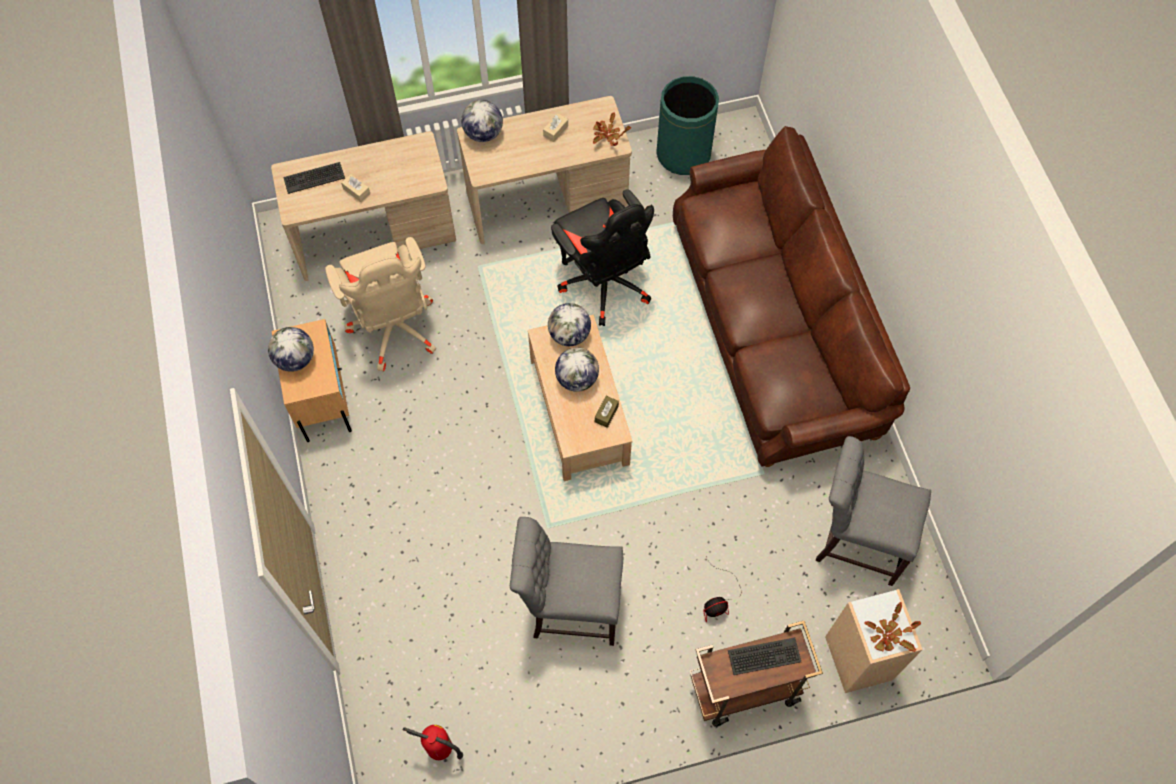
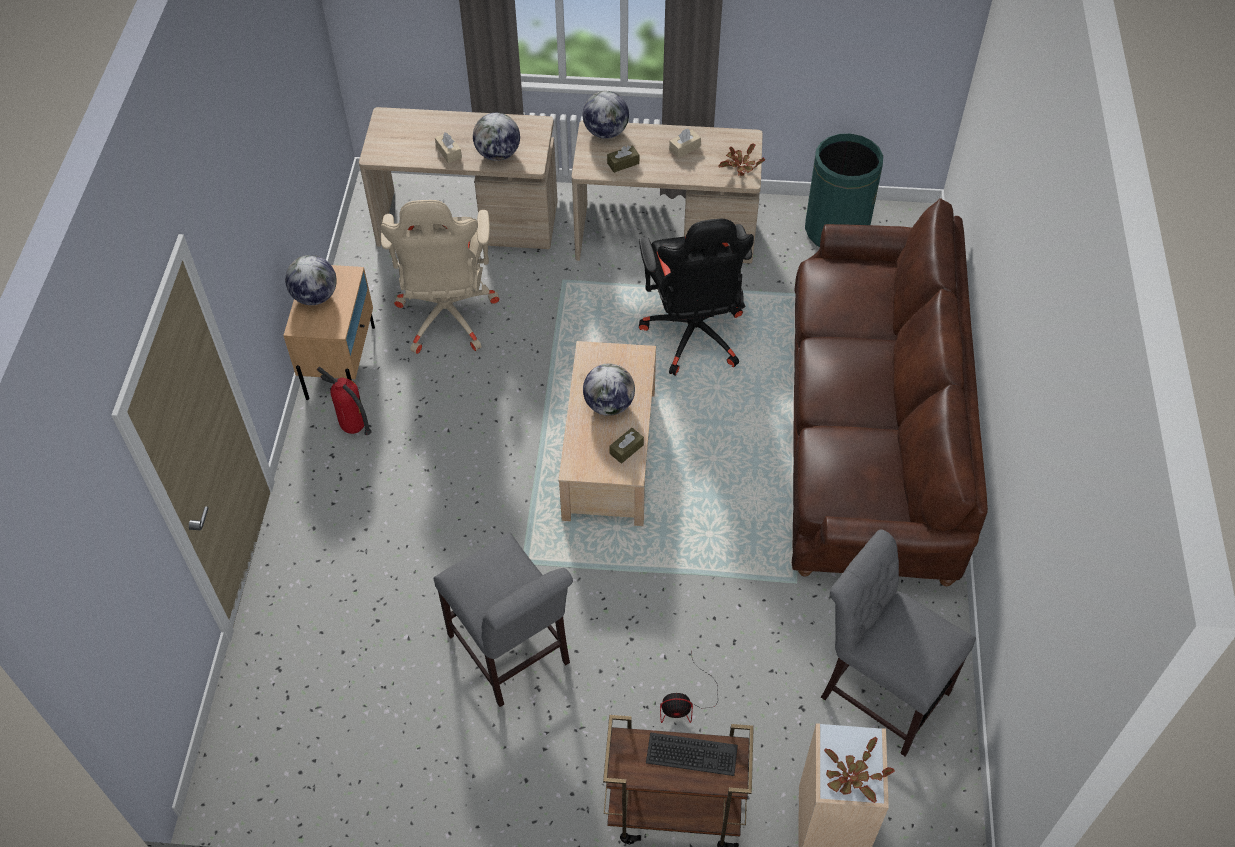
camera: 20 degrees right, 10 degrees down
(314, 177) = (411, 129): keyboard -> none
(440, 749) = (299, 759): fire extinguisher -> fire extinguisher (353, 428)
(510, 160) = (623, 163): none -> brown tissue box
(569, 335) = (620, 359): globe -> globe (498, 154)
(570, 606) = (512, 654): grey chair -> grey chair turned 150 degrees counterclockwise

